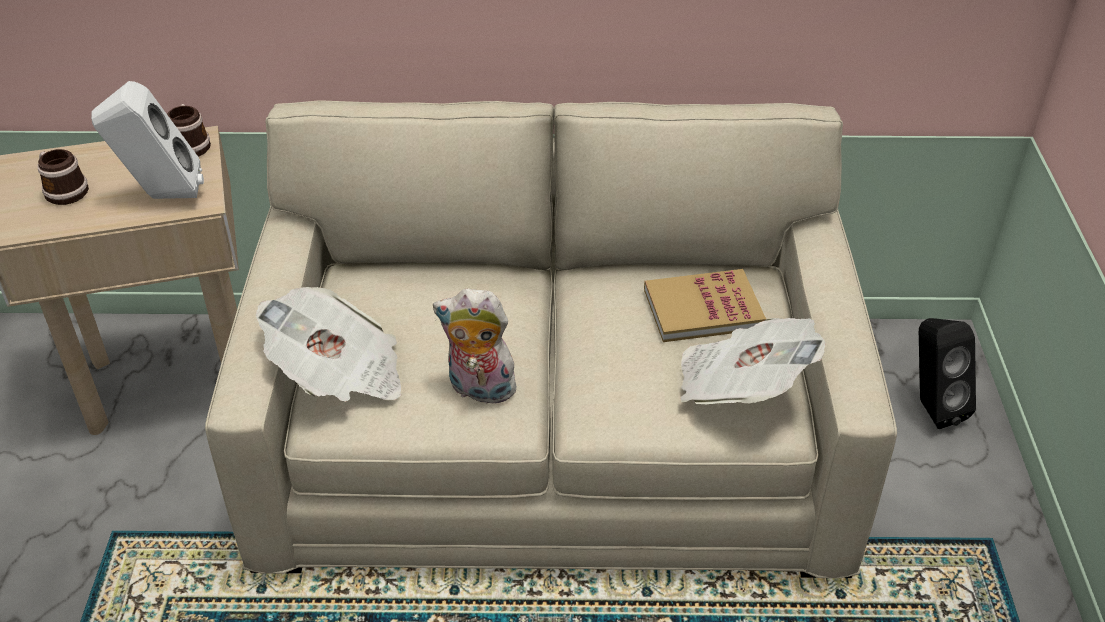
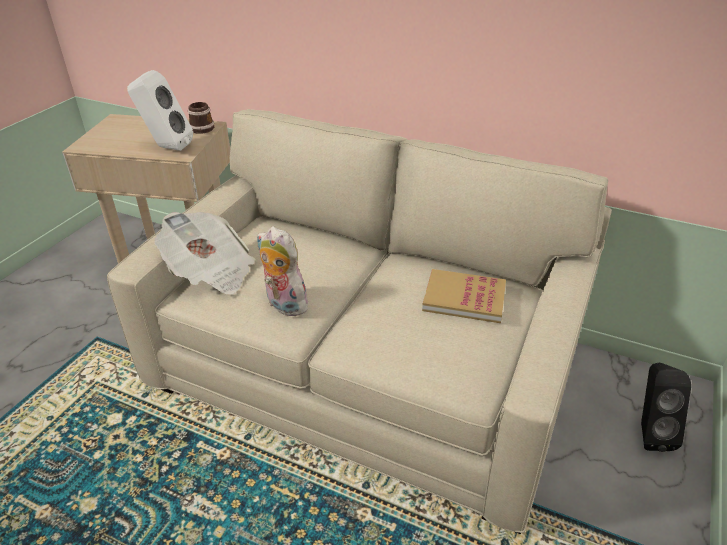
camera: 25 degrees right, 5 degrees down
(63, 190) = (123, 134): mug -> none
(741, 386) = (458, 355): newspaper -> none

